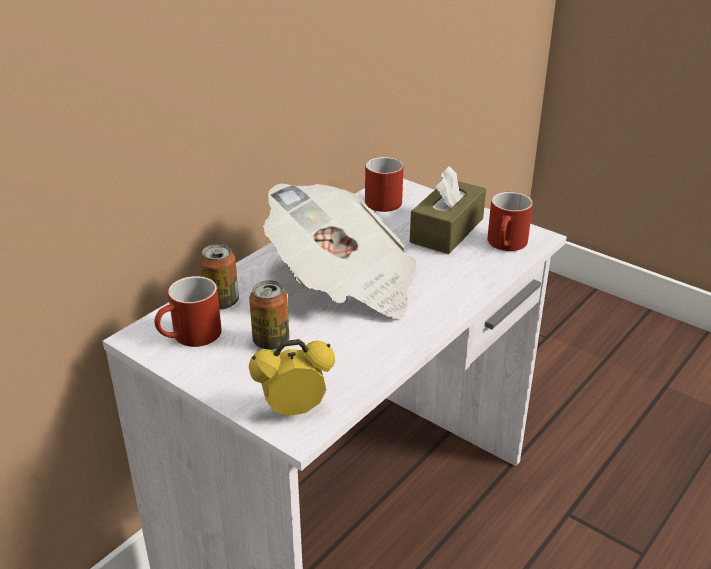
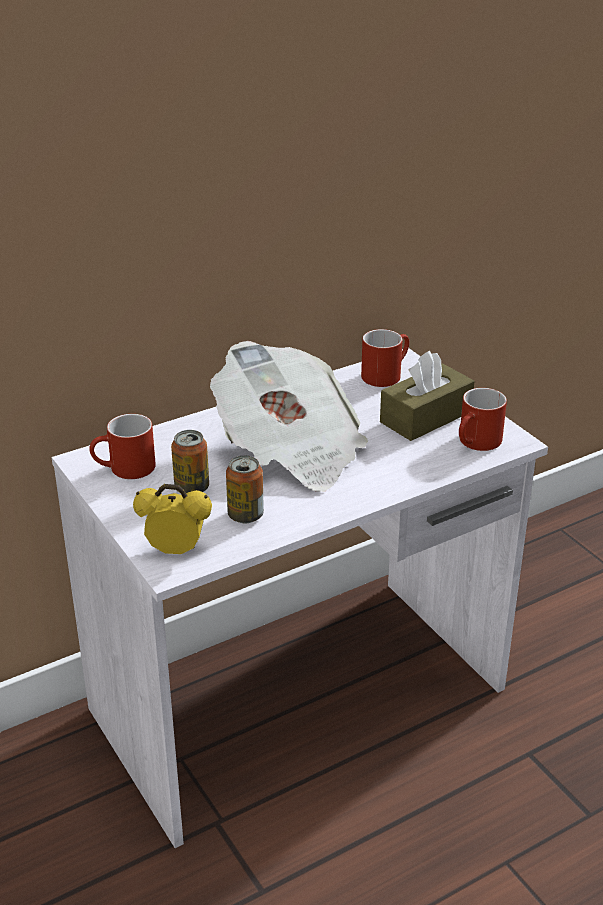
camera: 20 degrees right, 0 degrees up
(222, 302) = (169, 444): can -> can (245, 515)

